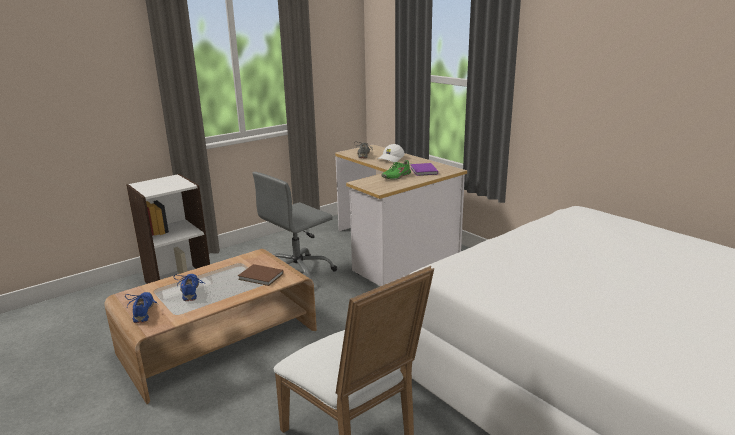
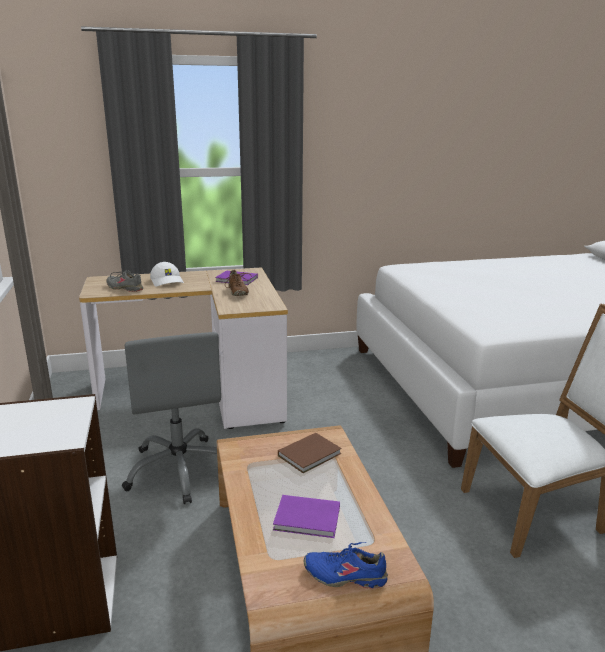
camera: 65 degrees left, 0 degrees up
(191, 291) = (308, 519): blue shoe -> purple book
(396, 176) = (237, 292): green shoe -> brown shoe

